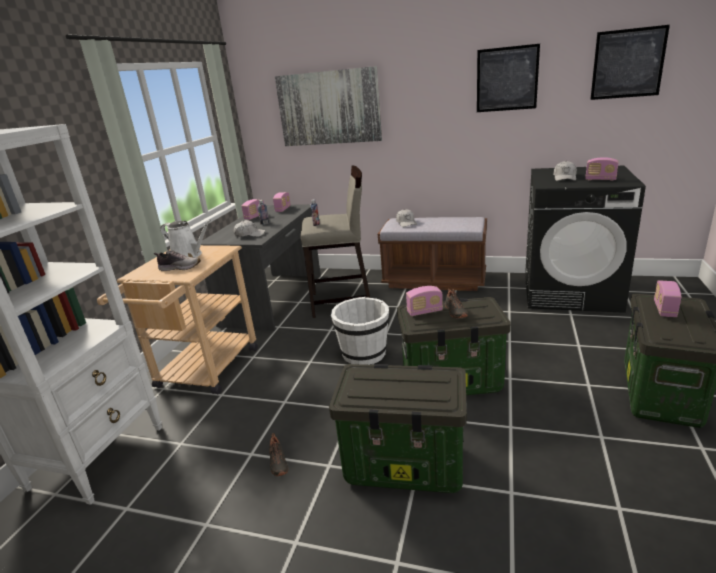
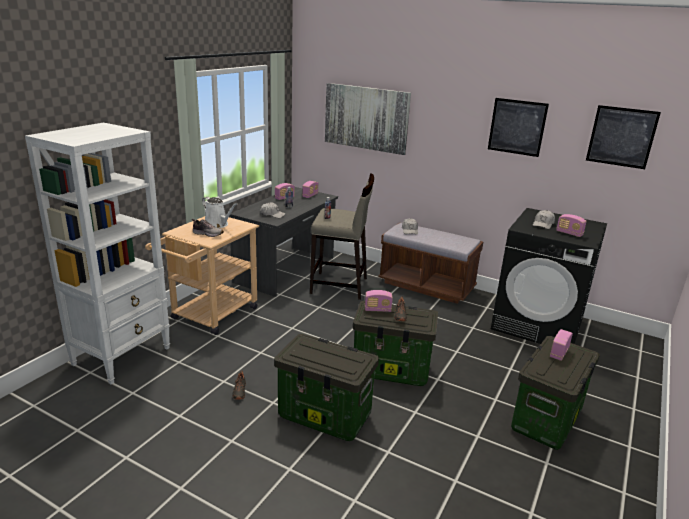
camera: 10 degrees right, 0 degrees up
(364, 354) = (336, 332): white bucket -> none

